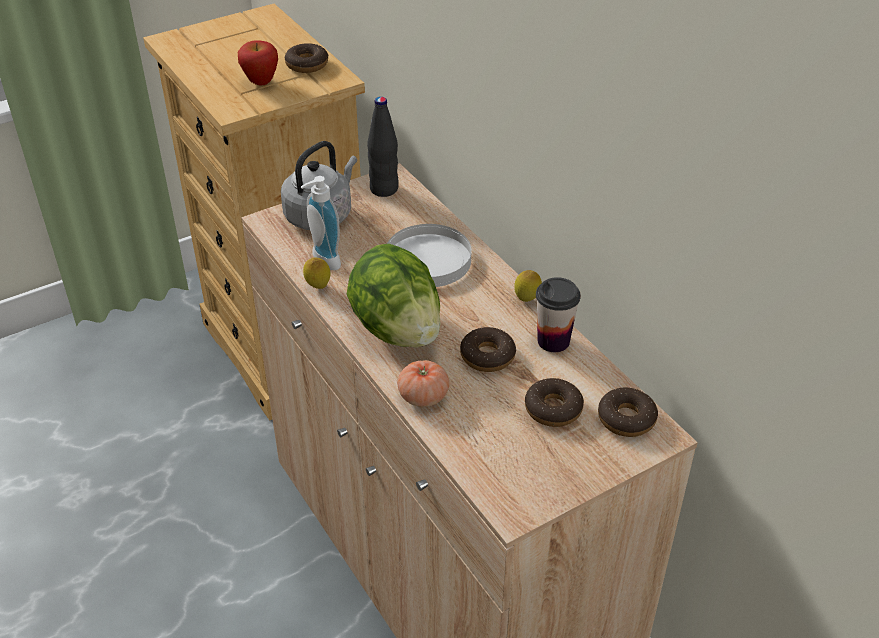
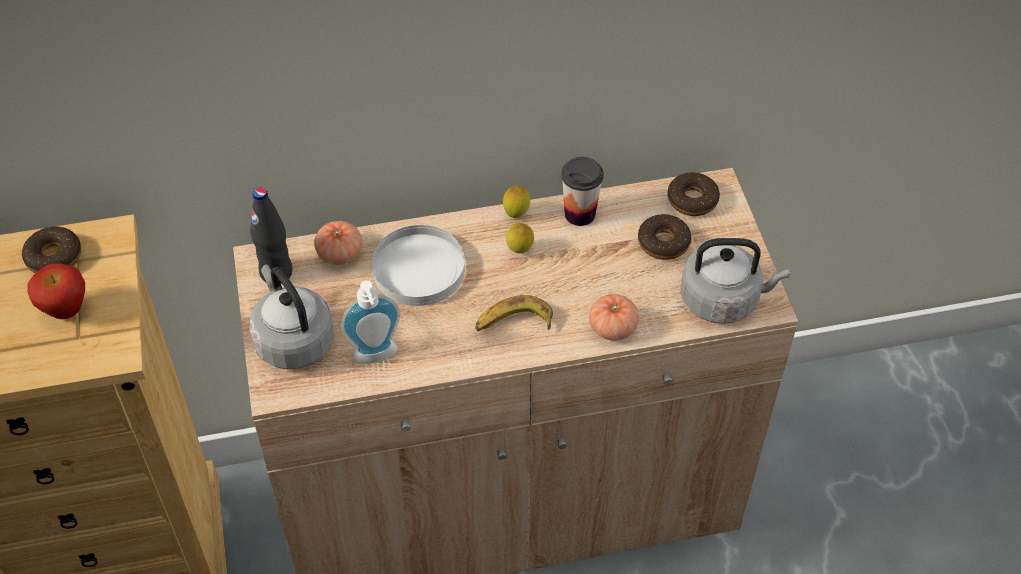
camera: 70 degrees left, 10 degrees up
(318, 287) = (417, 371): lemon -> lemon (519, 251)
(397, 329) = (513, 322): lettuce -> banana
(421, 214) = (340, 253): none -> tomato
(487, 356) = (579, 266): donut -> none
(502, 472) = (723, 300): none -> grey kettle

